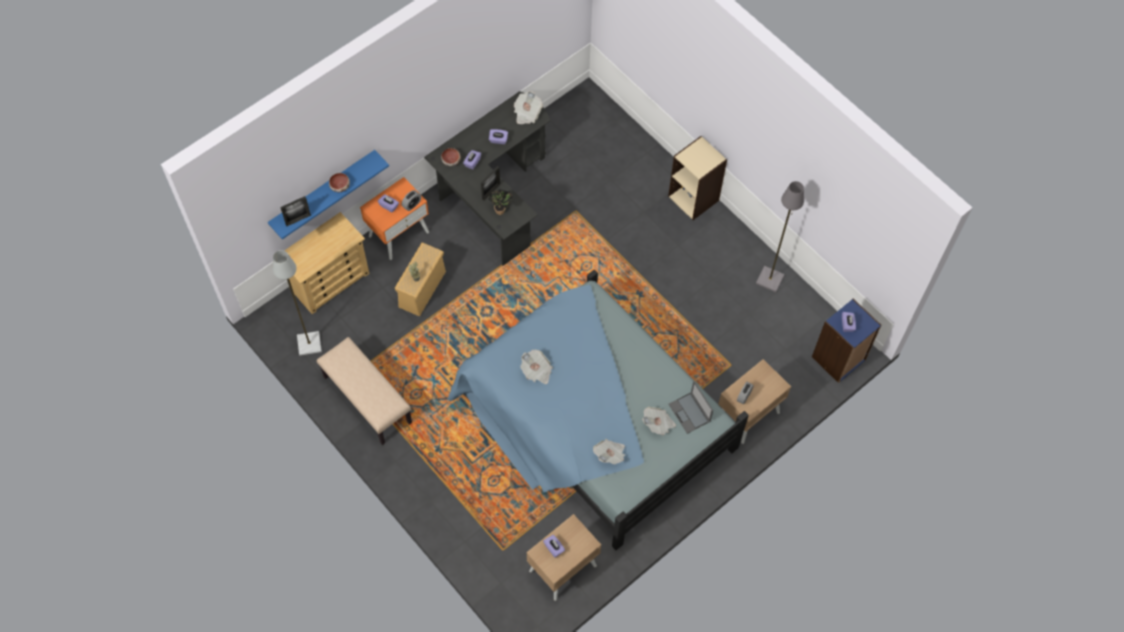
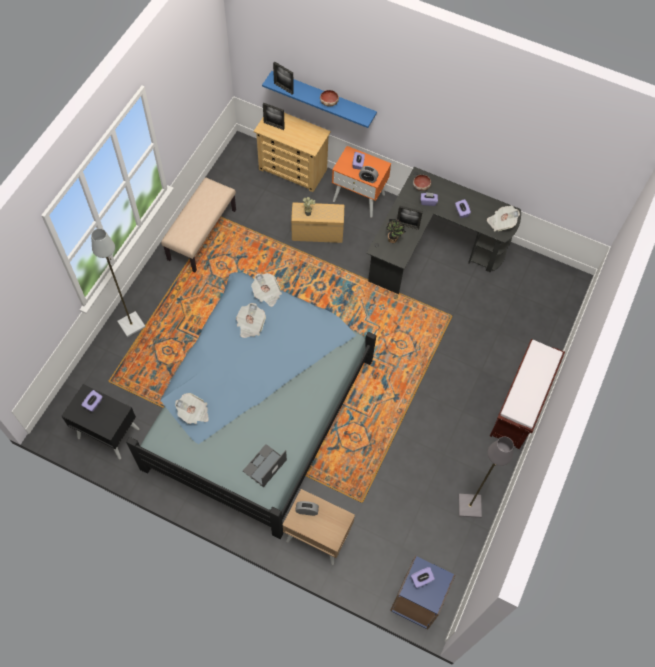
camera: 65 degrees right, 0 degrees up
(304, 261) = (274, 125): none -> picture frame
(308, 343) = (232, 178): grey floor lamp -> grey floor lamp (131, 324)
(562, 568) = (108, 433): beige nightstand -> black nightstand
(658, 424) = (241, 443): newspaper -> newspaper (267, 293)
(694, 198) = (519, 407): beige bookcase -> brown bench

